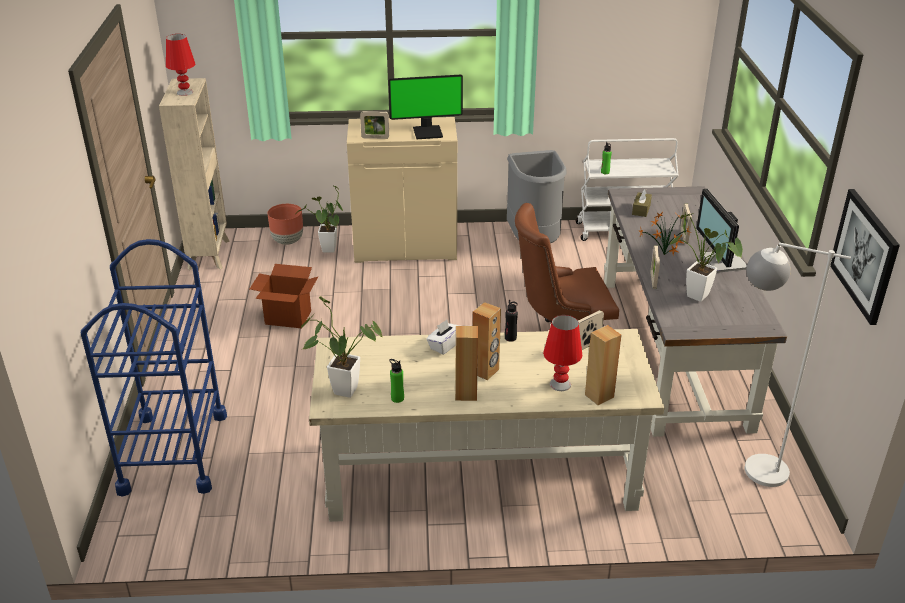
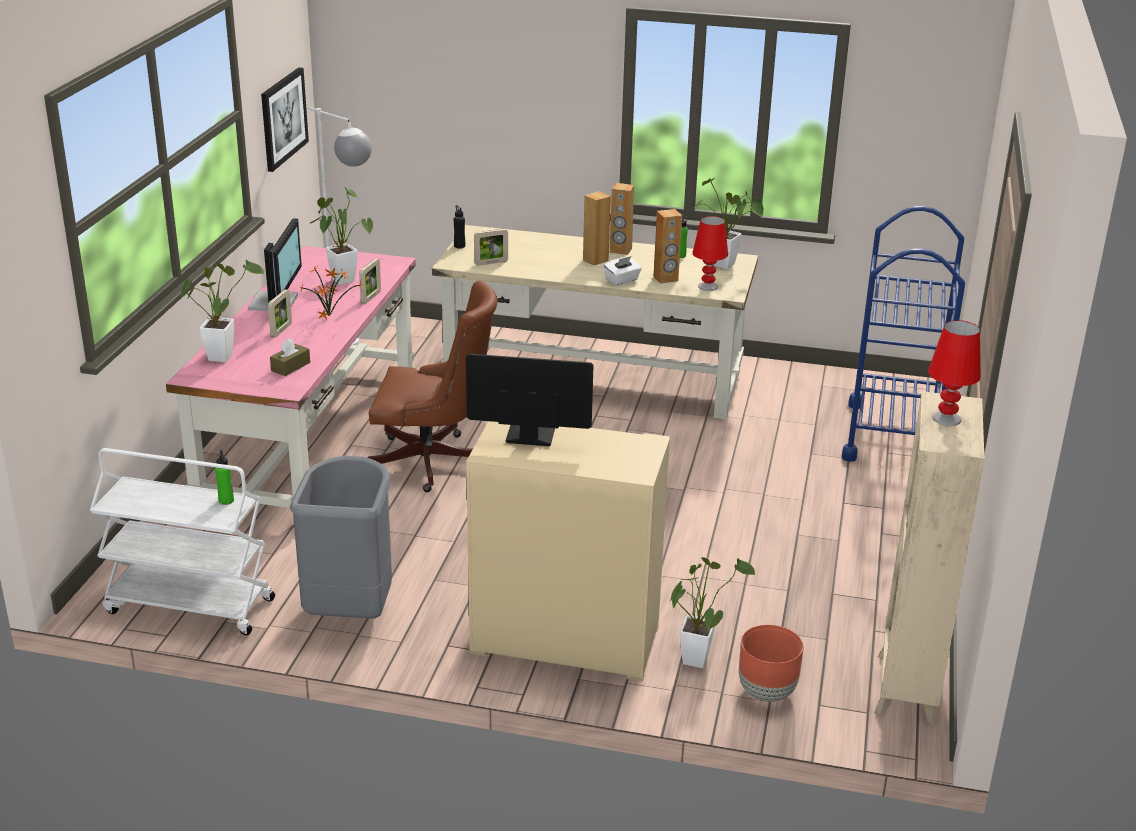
camera: 165 degrees left, 5 degrees down
(287, 317) = (770, 554): cardboard box -> none
(375, 137) = (620, 438): picture frame -> none
(510, 338) = (556, 277): black bottle -> black bottle (459, 246)
(560, 384) = (537, 245): red table lamp -> red table lamp (708, 286)
(599, 396) = (511, 236): brown speaker -> brown speaker (666, 279)
(673, 350) = (310, 437): grey desk -> pink desk
(697, 210) = (223, 355): none -> potted plant

